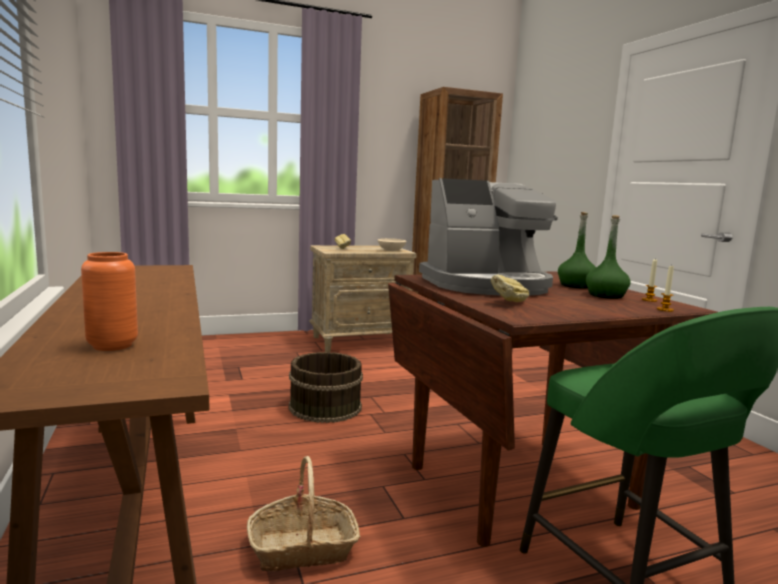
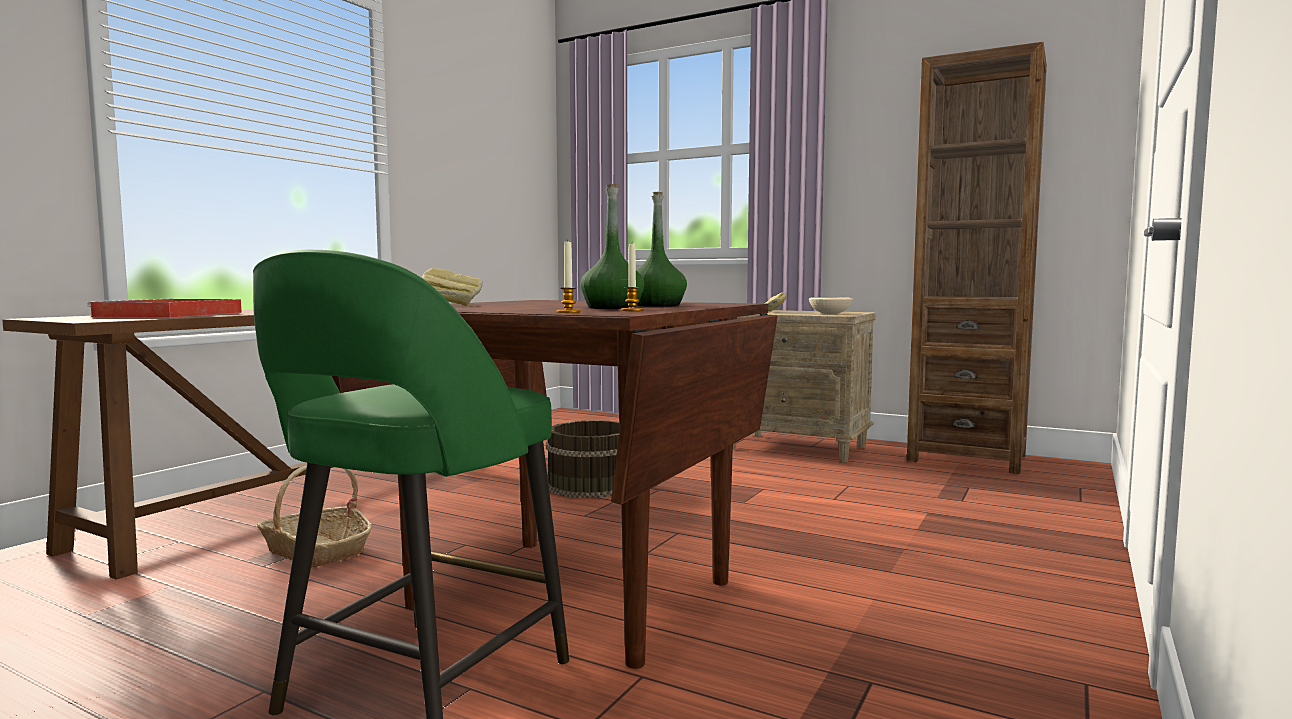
camera: 50 degrees right, 5 degrees down
(112, 346) = (169, 315): orange vase -> red tray
(487, 285) = (554, 302): coffee machine -> none

